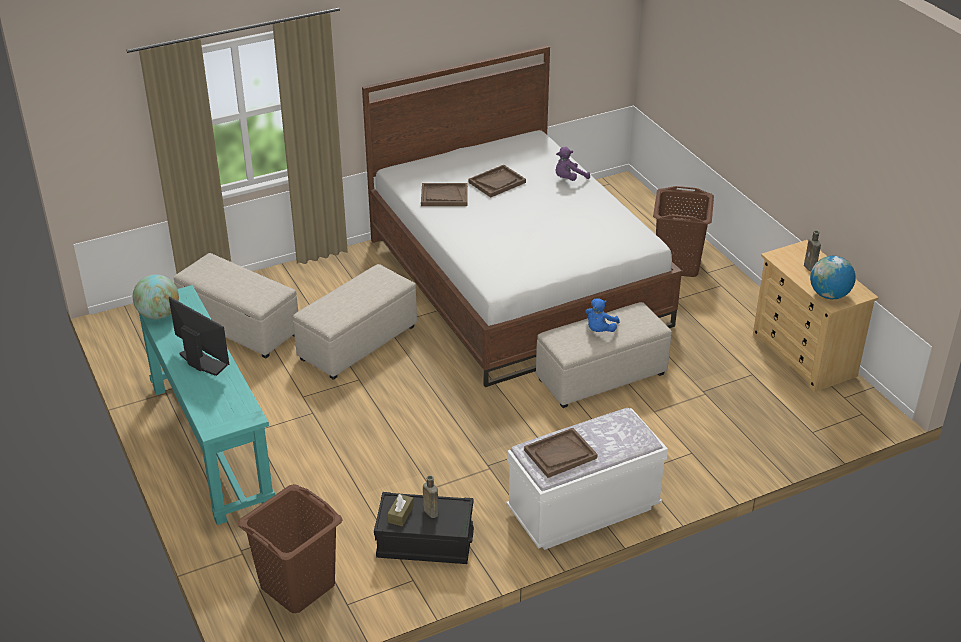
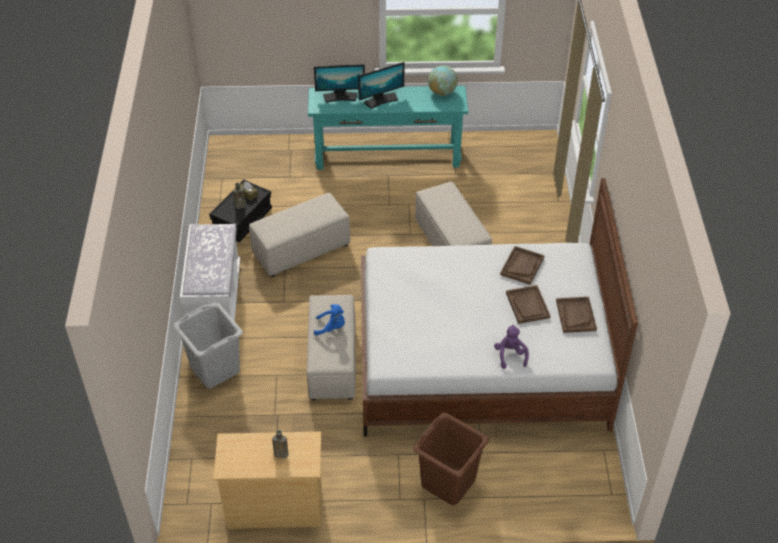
camera: 115 degrees right, 10 degrees up
(211, 402) = (340, 97): none -> monitor
(239, 326) = (504, 192): beige ottoman -> beige ottoman (302, 249)
(297, 586) = (249, 164): brown laundry basket -> none
(560, 454) = (209, 241): brown tray -> brown tray (575, 315)
(600, 330) = (331, 327): blue plush toy -> blue plush toy turned 135 degrees clockwise
(687, 463) = (215, 368): none -> grey laundry basket
(829, 295) = (238, 445): globe -> none

